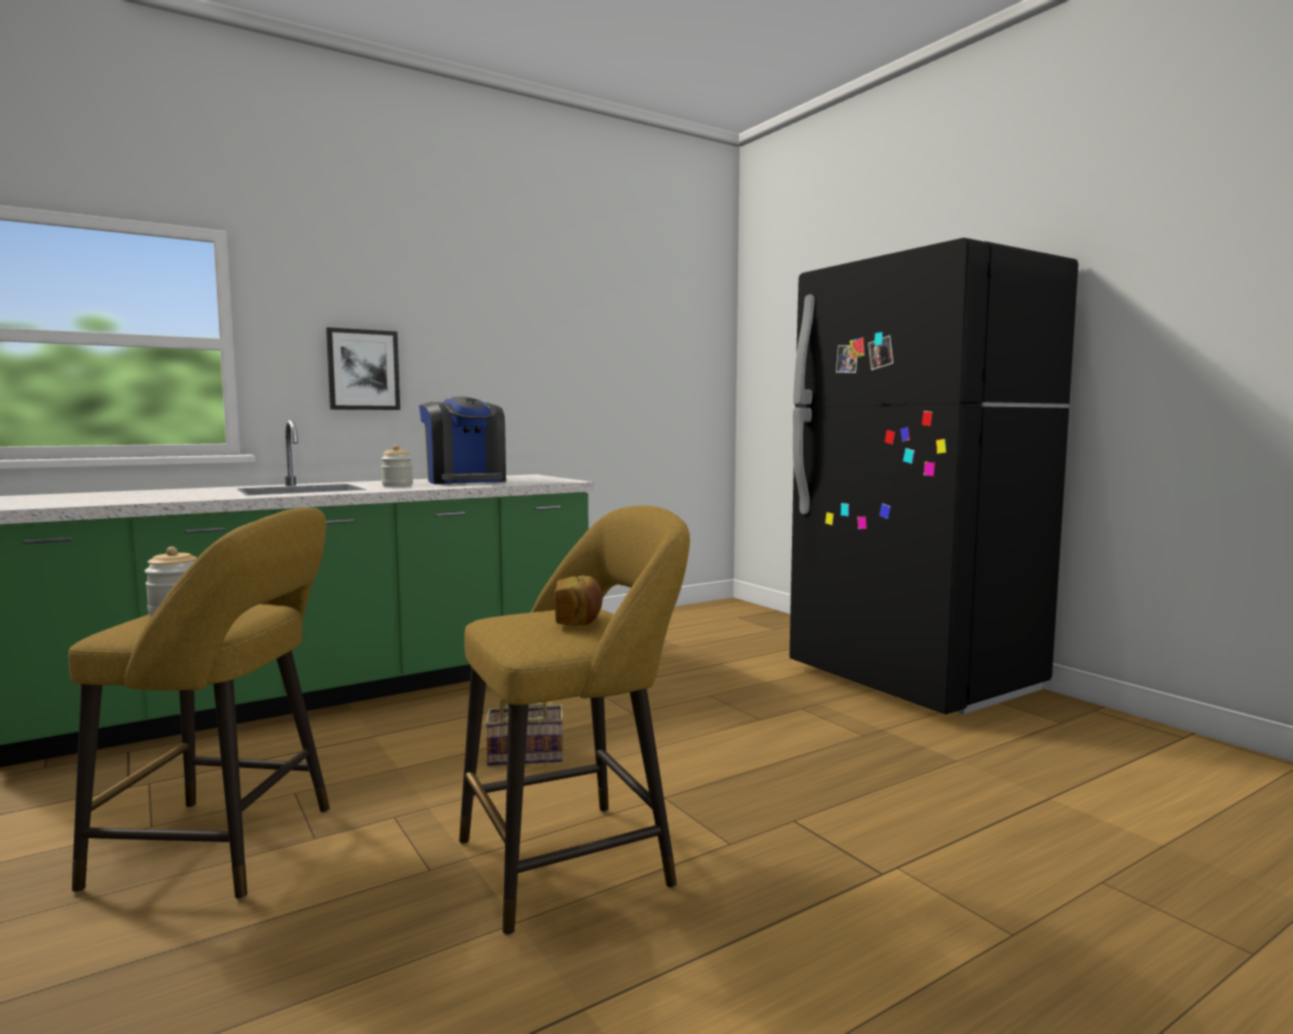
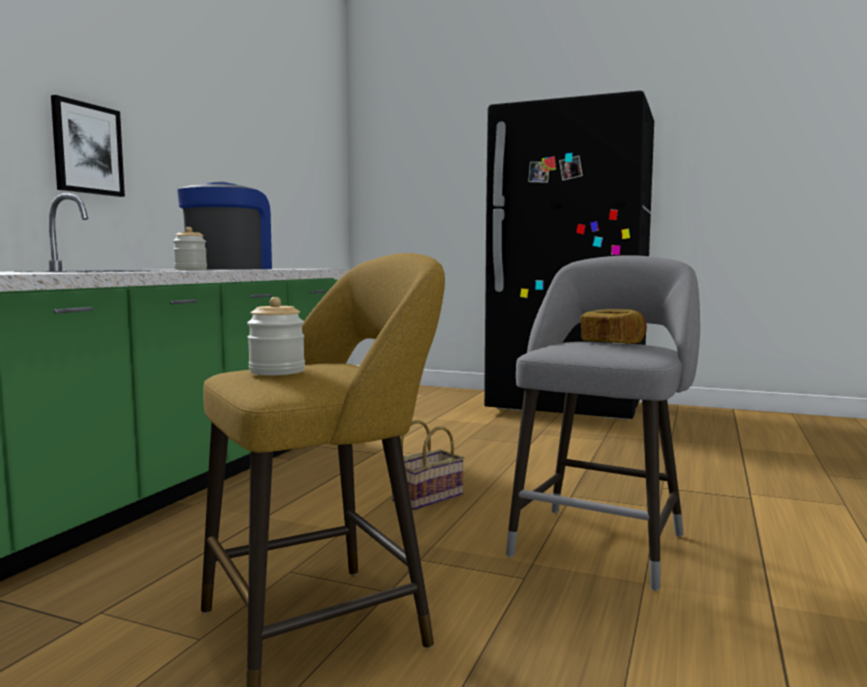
camera: 35 degrees left, 0 degrees up
(465, 481) = (229, 269): coffee machine -> coffee machine turned 105 degrees counterclockwise
(576, 860) = (601, 542): yellow stool -> grey stool

